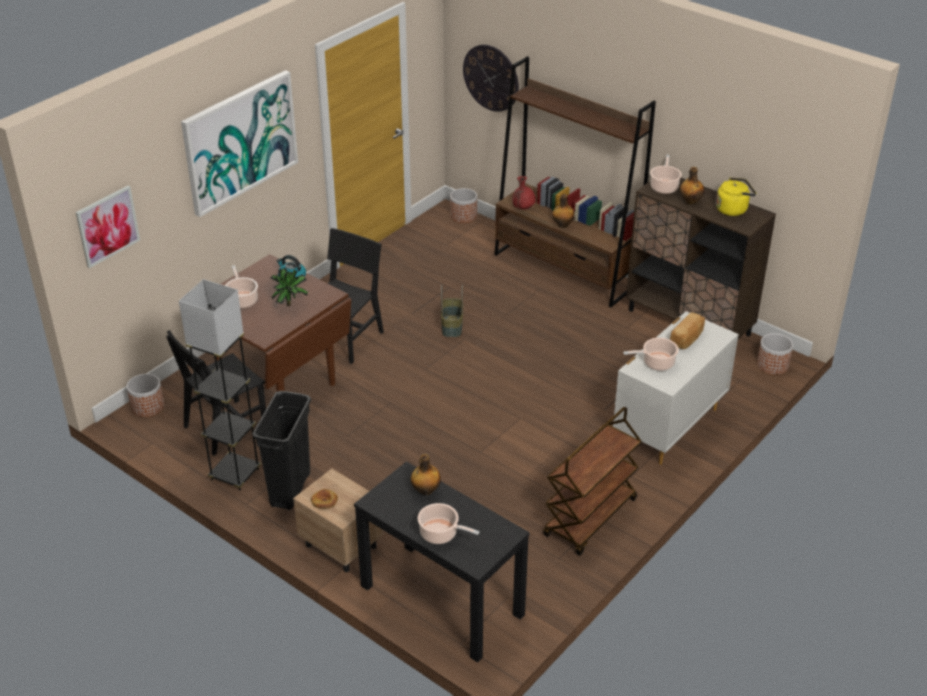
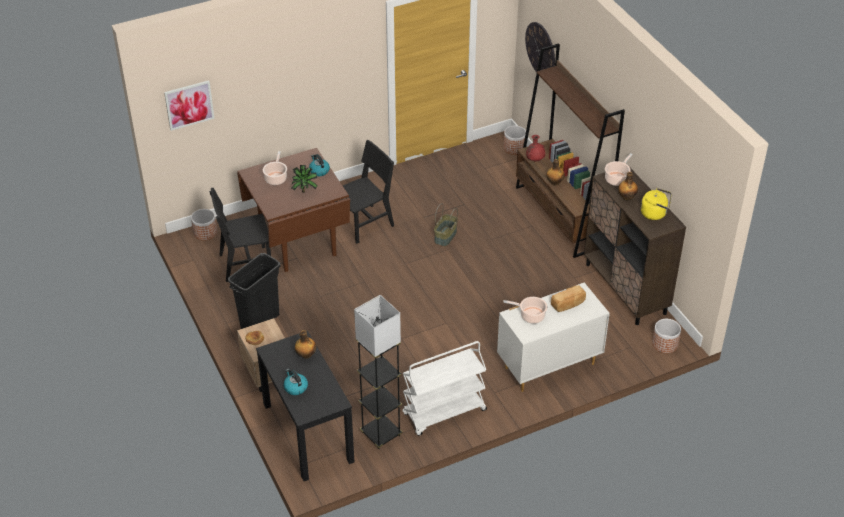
camera: 25 degrees right, 5 degrees up
(235, 474) = (232, 299): black floor lamp -> black floor lamp (381, 434)
(240, 142) = (309, 62): picture -> none
(441, 534) = (295, 387): cooking pot -> kettle
(590, 518) = (444, 413): brown cart -> white cart

